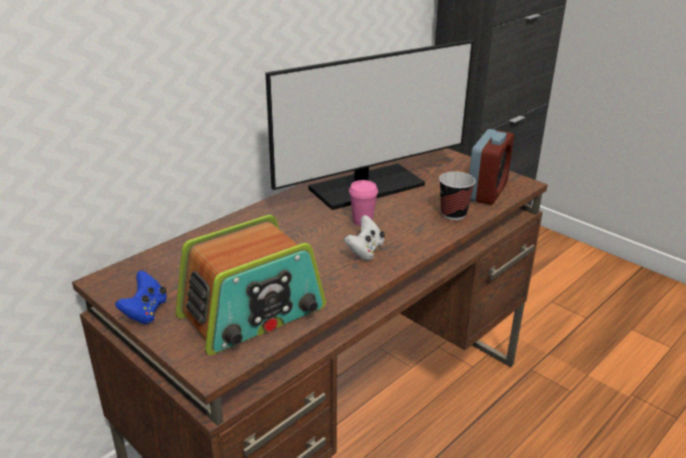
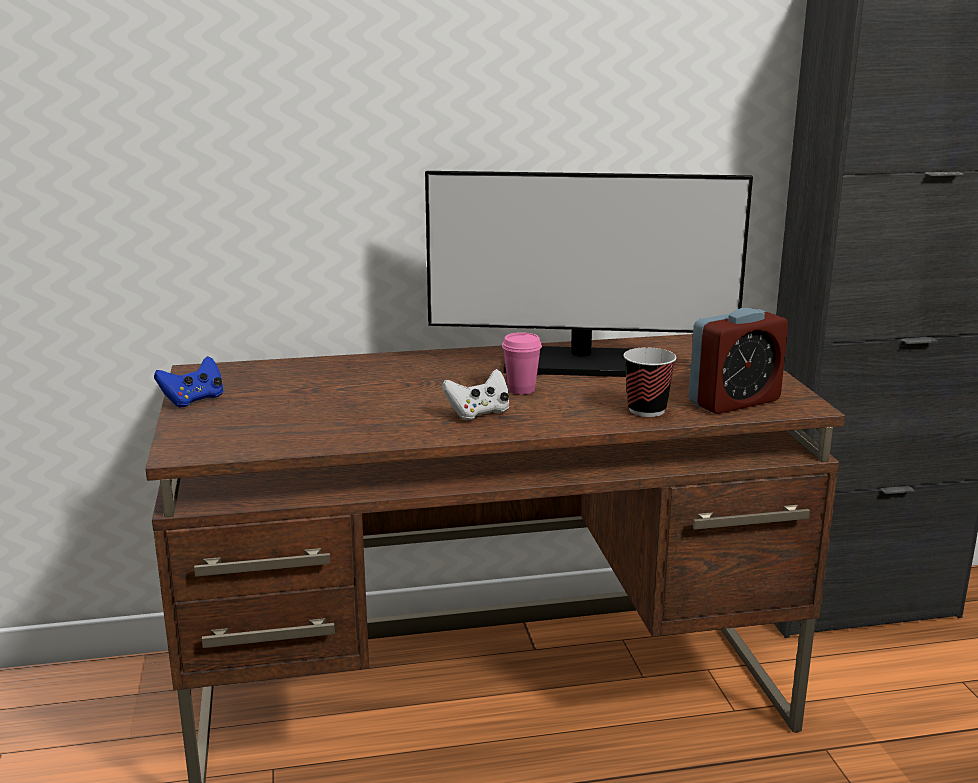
camera: 35 degrees right, 10 degrees down
(253, 313) = (281, 427): radio -> none

